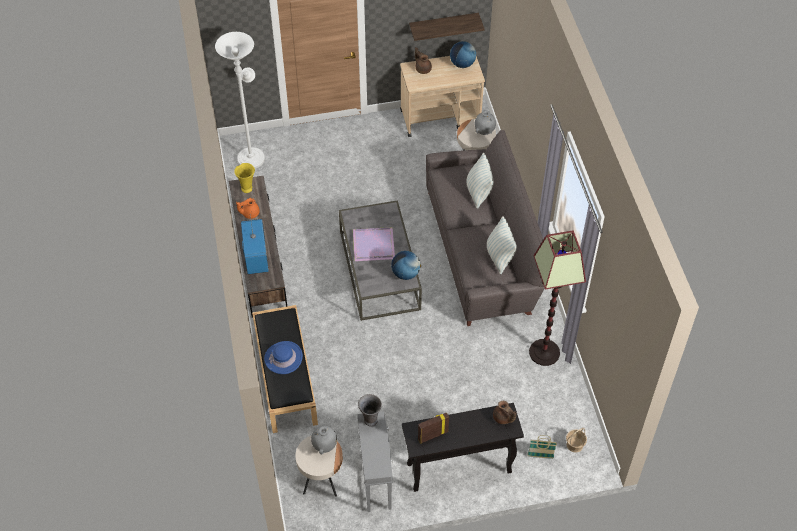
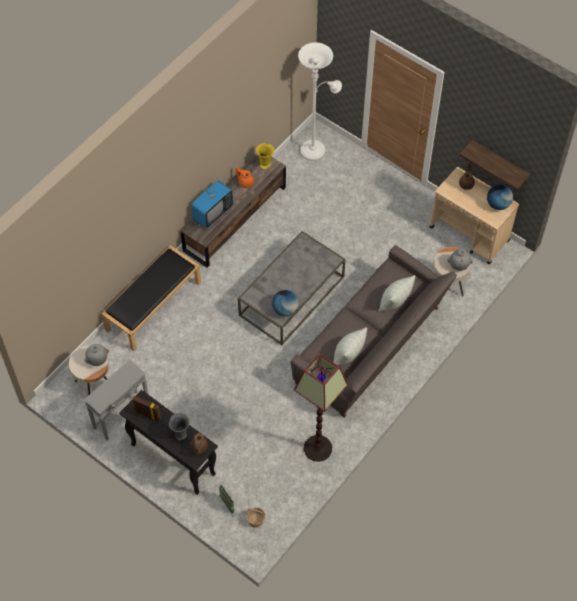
camera: 50 degrees right, 5 degrees up
(283, 358) = (148, 289): blue hat -> none
(370, 420) = (131, 370): grey vase -> grey vase (180, 434)
(374, 244) = (292, 273): purple tray -> none

